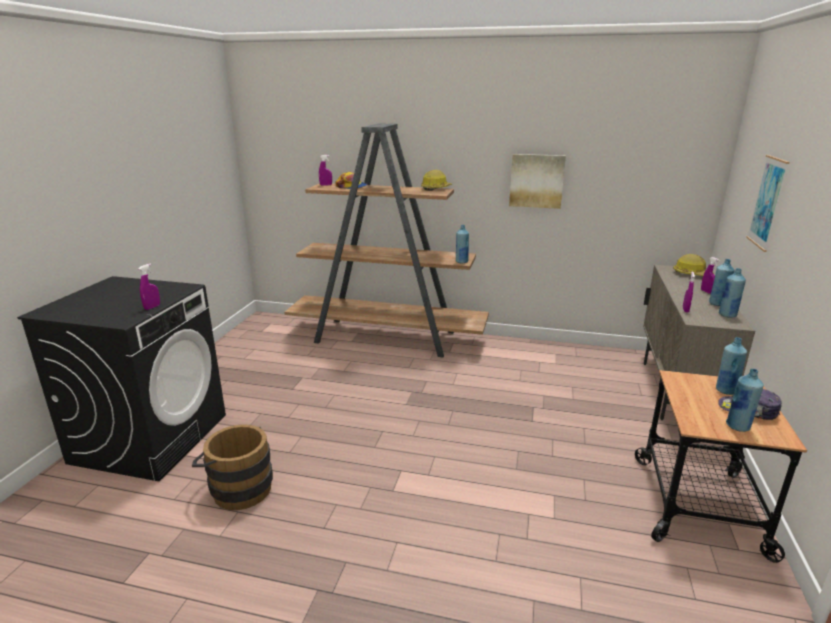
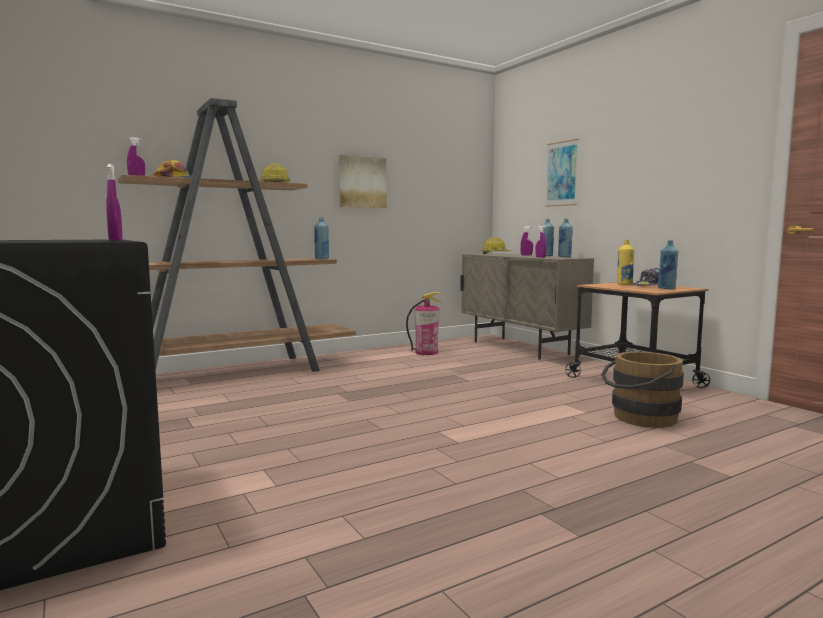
camera: 45 degrees left, 15 degrees down
(238, 488) = (300, 503): brown bucket -> brown bucket (639, 418)
(567, 363) = (426, 352): none -> fire extinguisher
(725, 390) = (624, 284): blue bottle -> yellow bottle

